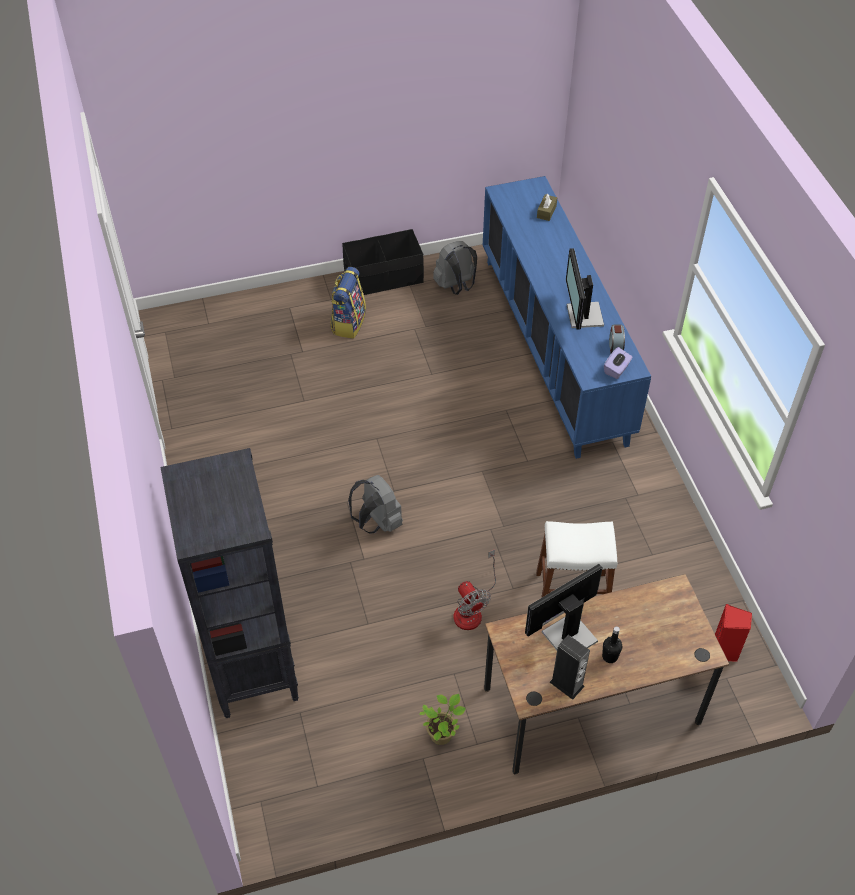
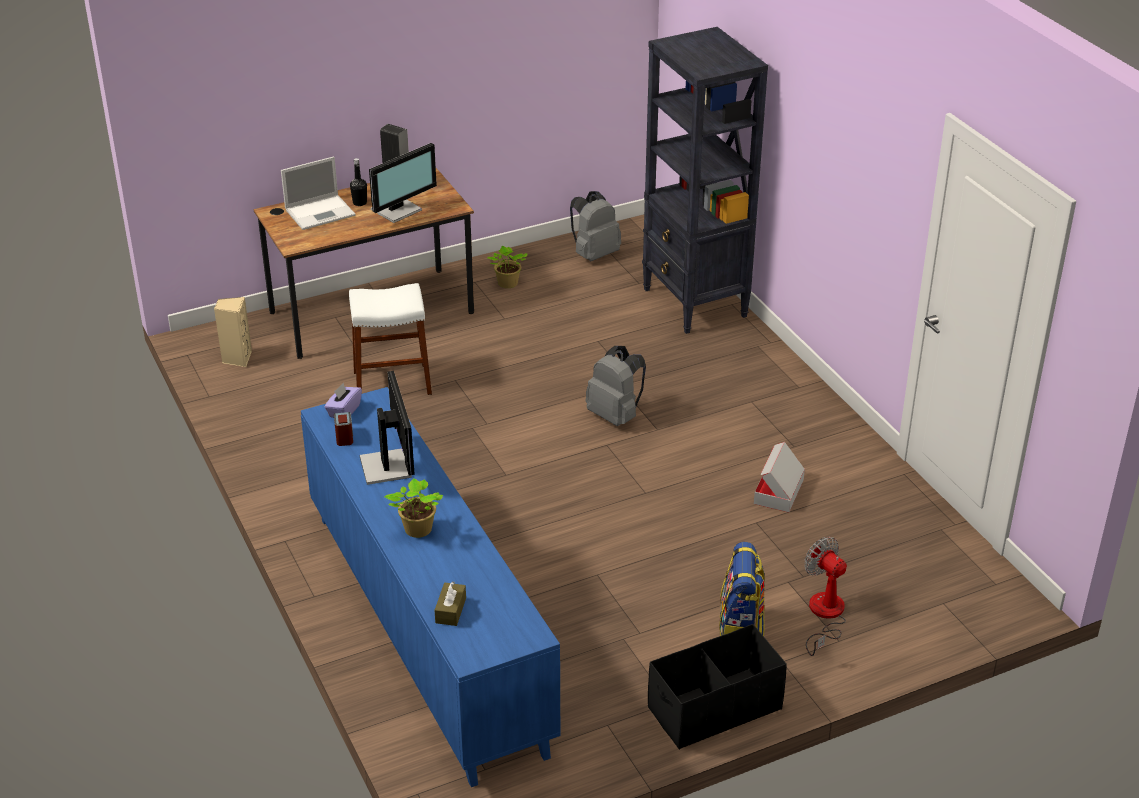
camera: 170 degrees right, 15 degrees down
(275, 425) = (778, 492): none -> cardboard box
(456, 286) = (593, 708): grey backpack -> grey backpack (594, 254)
(472, 609) = (495, 361): fan -> fan (824, 615)
(564, 265) = (416, 530): none -> potted plant
(652, 644) = (321, 212): none -> laptop
(724, 651) = (237, 358): red speaker -> beige speaker

